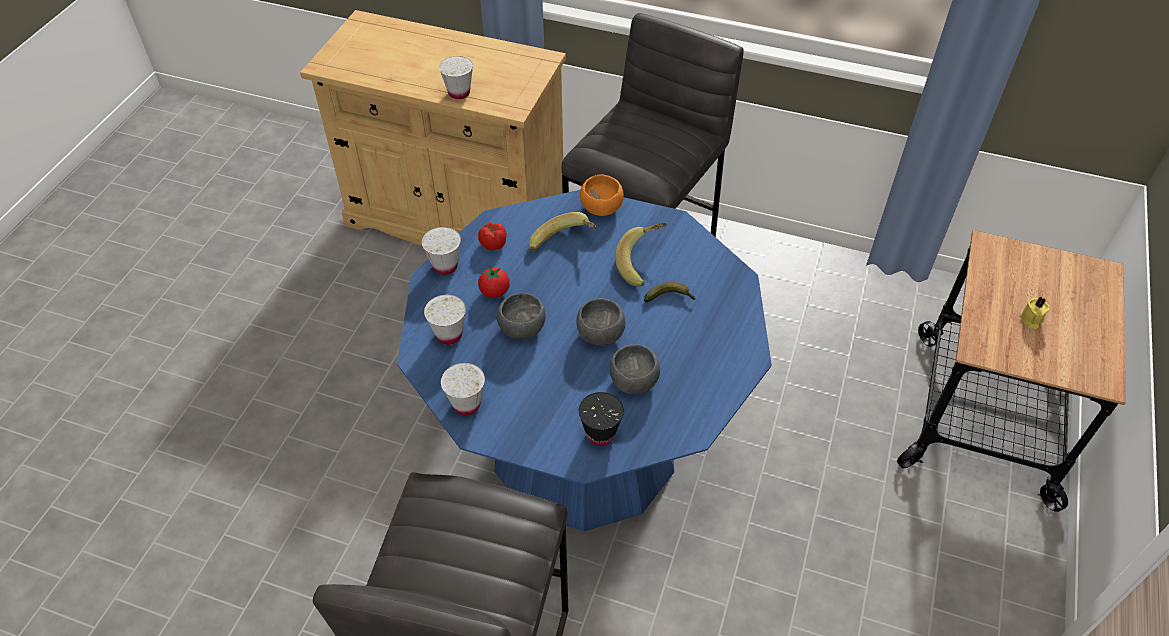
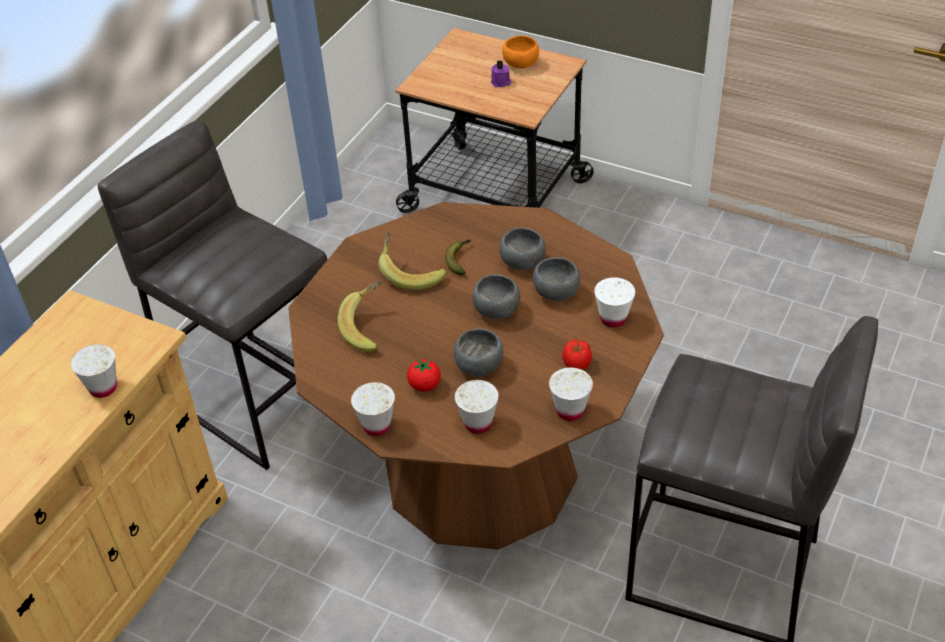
camera: 80 degrees left, 5 degrees down
(493, 244) = (353, 385): tomato -> tomato (576, 364)
(584, 446) = (480, 469): blue dining table -> brown dining table
(600, 208) = (323, 297): orange bowl -> orange bowl (521, 64)
(600, 434) = (613, 319): black cup -> white cup
(674, 348) = (521, 263): none -> grey bowl
(1030, 320) = (501, 82): yellow candle -> purple candle

